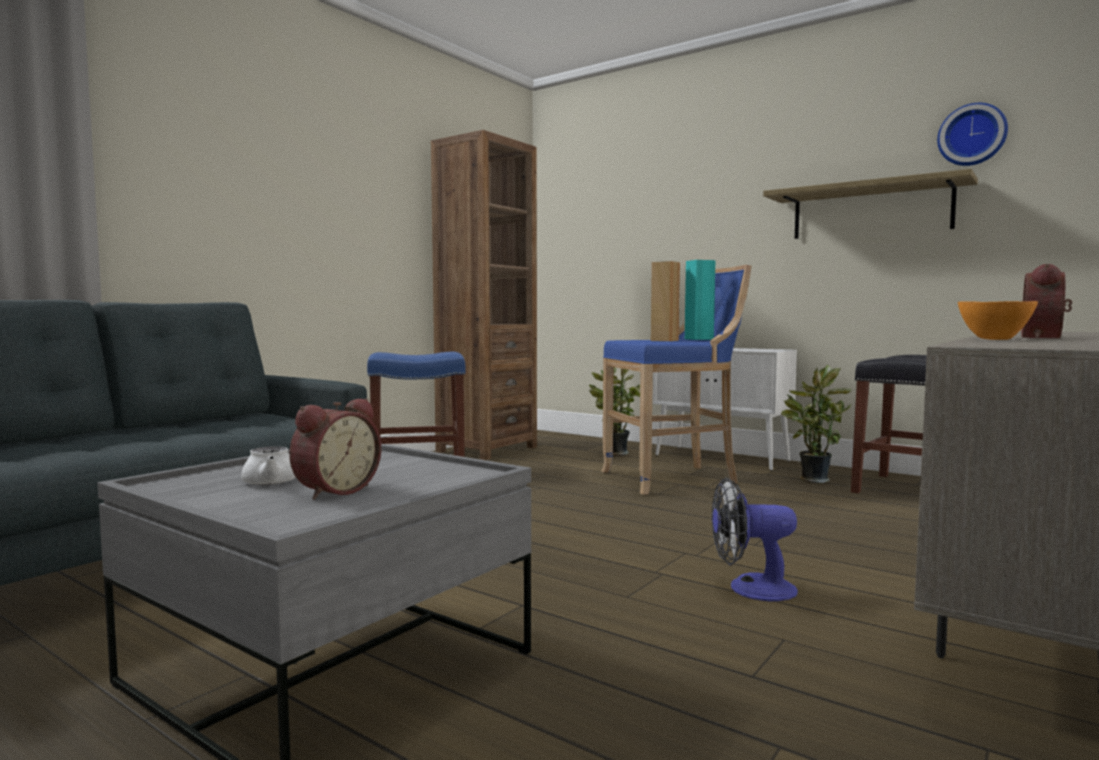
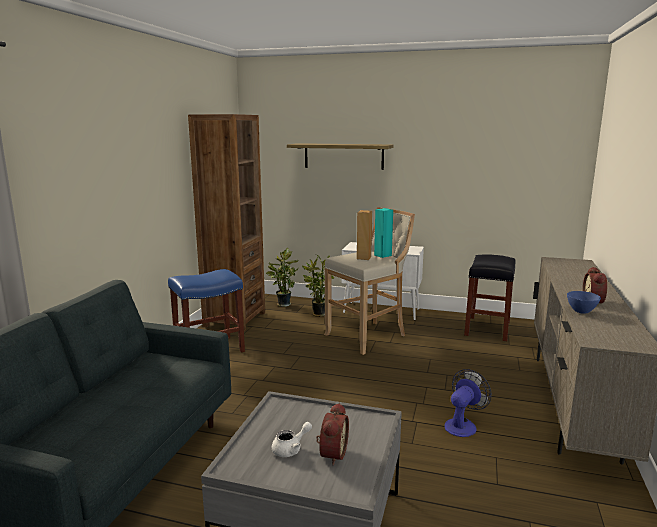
camera: 20 degrees left, 10 degrees up
(674, 478) = (369, 336): blue stool -> beige stool
(750, 589) = (463, 425): fan -> fan turned 150 degrees clockwise
(812, 479) = (440, 326): potted plant -> potted plant (283, 304)
(870, 211) = (467, 169): shelf -> shelf (343, 156)
(972, 135) = (522, 133): wall clock -> none
(994, 339) = (581, 312): orange bowl -> blue bowl

